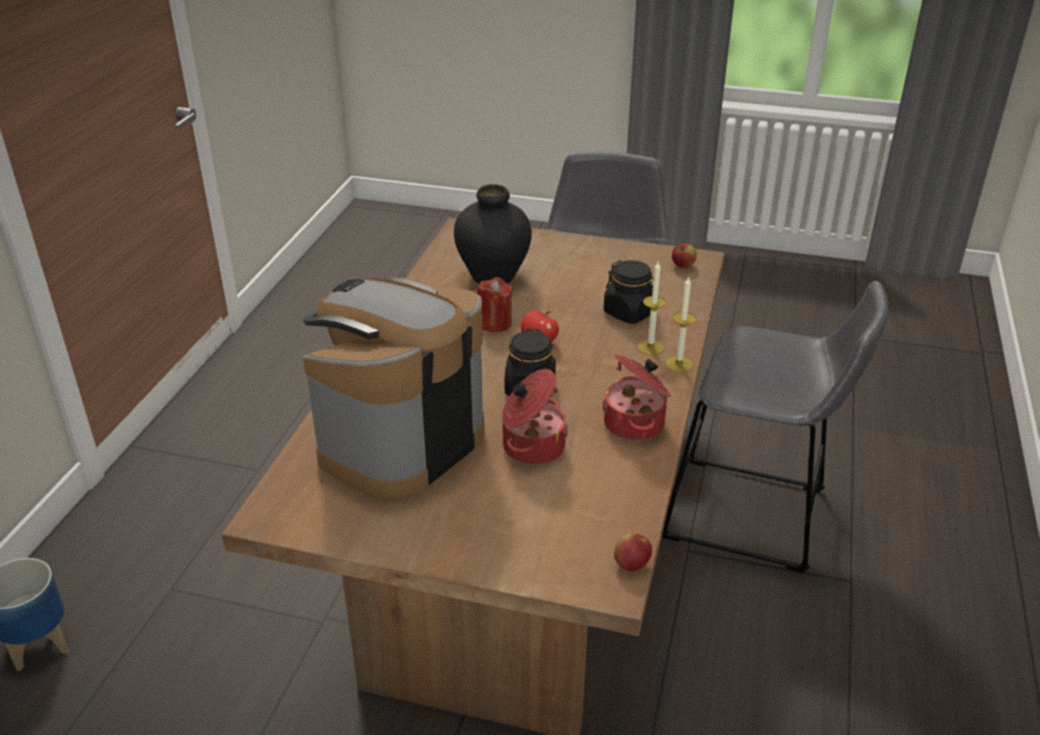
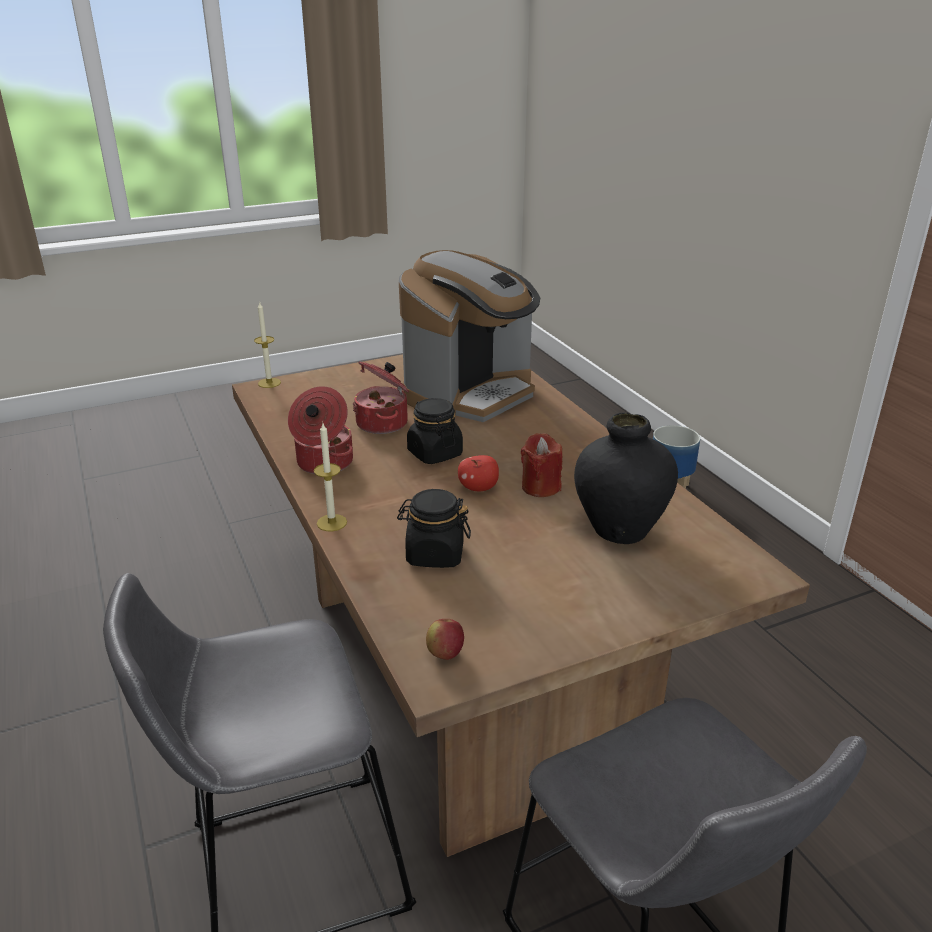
camera: 140 degrees right, 5 degrees down
(399, 442) = (471, 394): coffee machine -> coffee machine turned 45 degrees clockwise
(631, 565) = (255, 398): apple -> none
(650, 347) = (374, 527): candle -> candle (269, 383)

